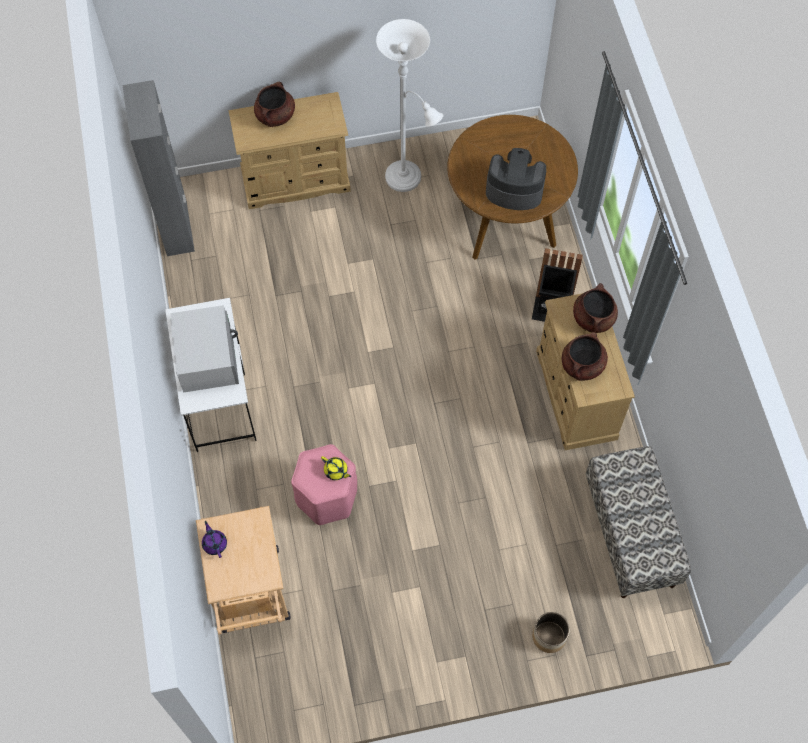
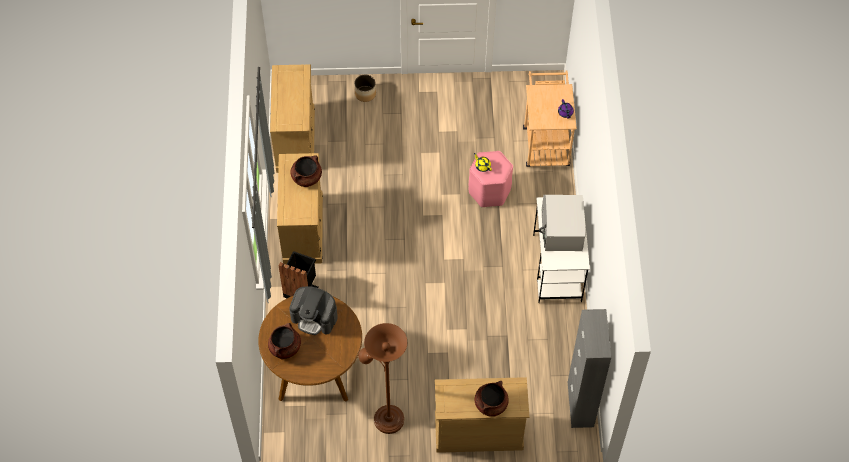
camera: 170 degrees left, 5 degrees down
(407, 179) = (386, 417): white floor lamp -> brown floor lamp
(593, 318) = (289, 207): brown cooking pot -> brown cooking pot (285, 348)
(631, 533) = (296, 140): bench -> beige dresser

